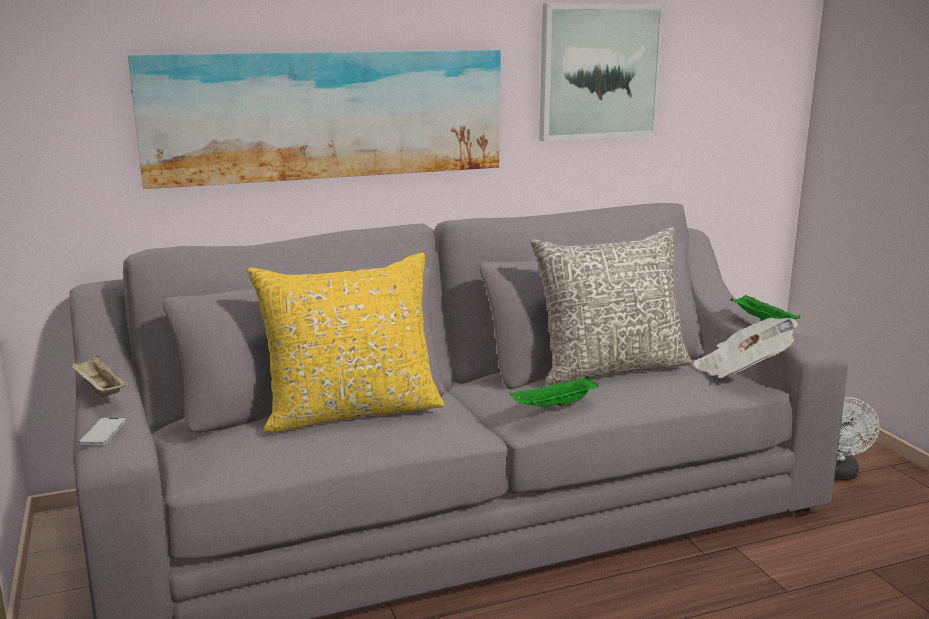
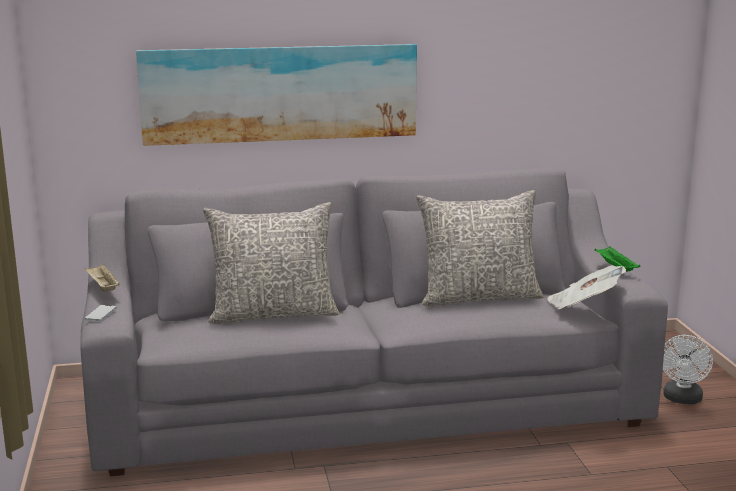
camera: 10 degrees right, 0 degrees up
(351, 411) = (273, 314): yellow pillow -> grey pillow
(554, 407) = (421, 321): green tray -> none
(599, 72) = (503, 60): picture -> none

